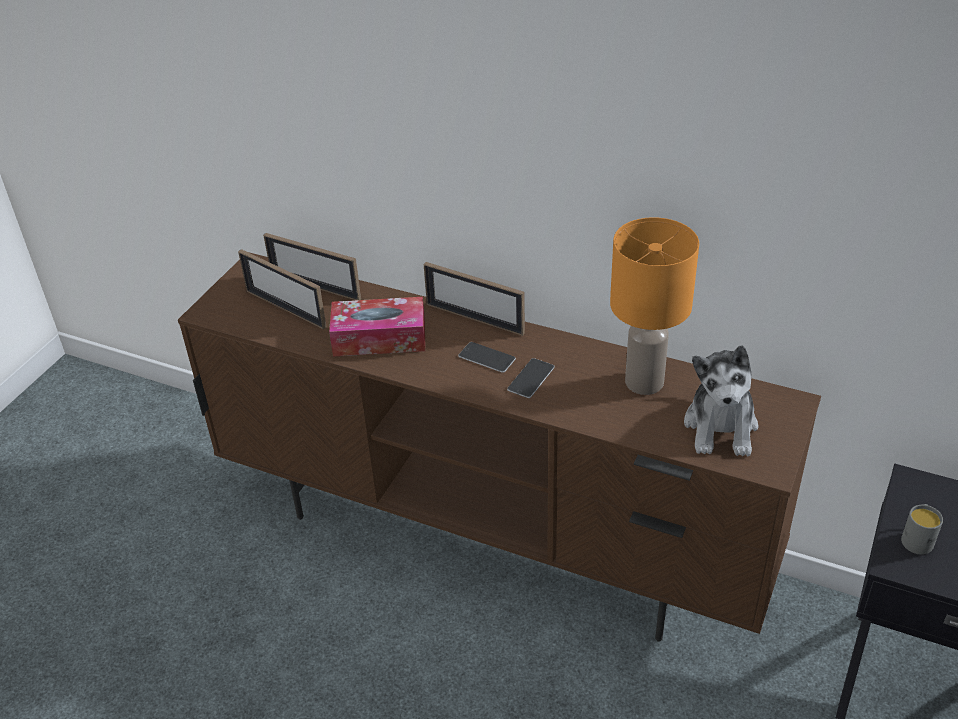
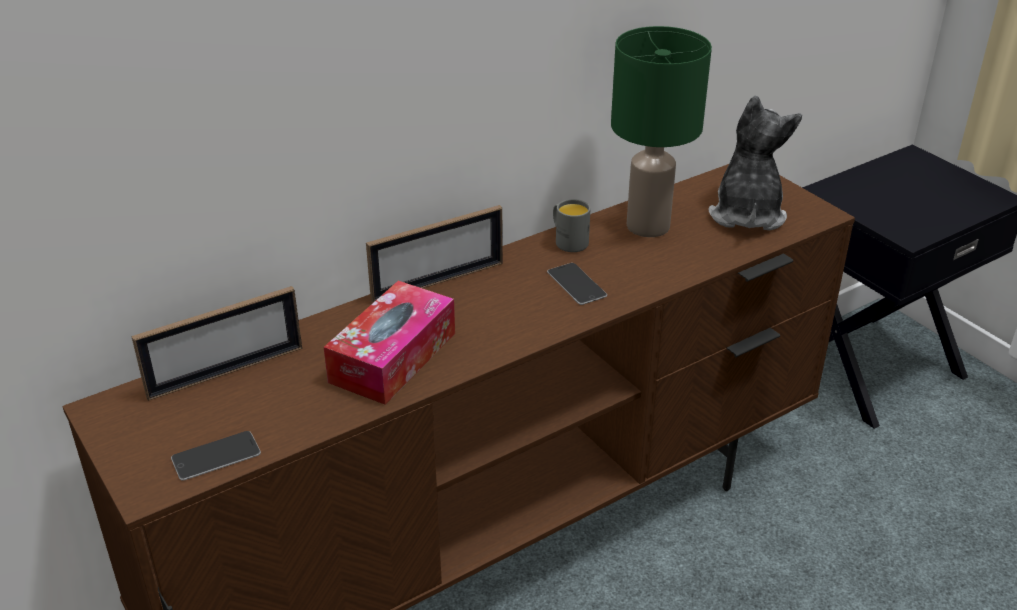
camera: 60 degrees left, 5 degrees down
(285, 308) = (239, 412): picture frame -> none
(486, 357) = (513, 298): phone -> phone (216, 456)
(643, 382) = (647, 227): orange table lamp -> green table lamp
(721, 426) = (746, 214): plush toy -> plush toy turned 120 degrees counterclockwise
(917, 538) = (889, 215): grey mug -> grey mug (568, 241)

